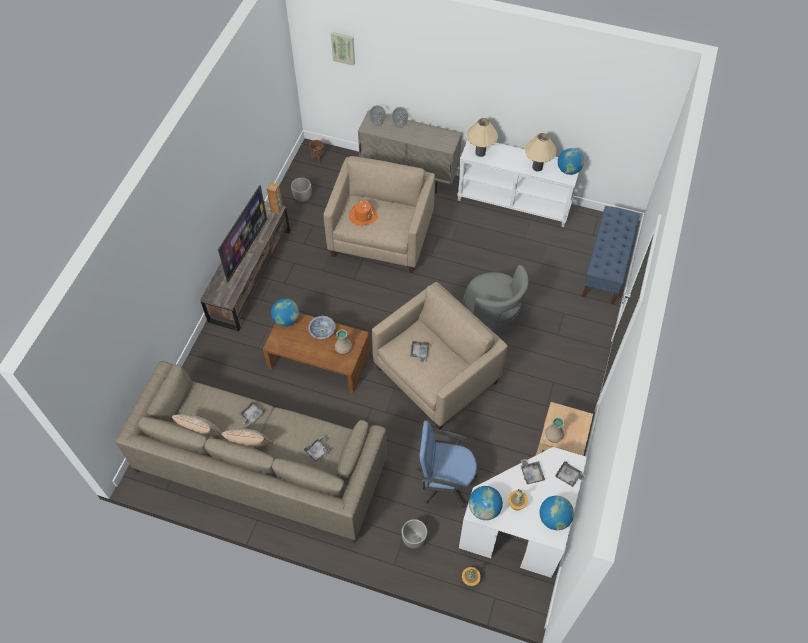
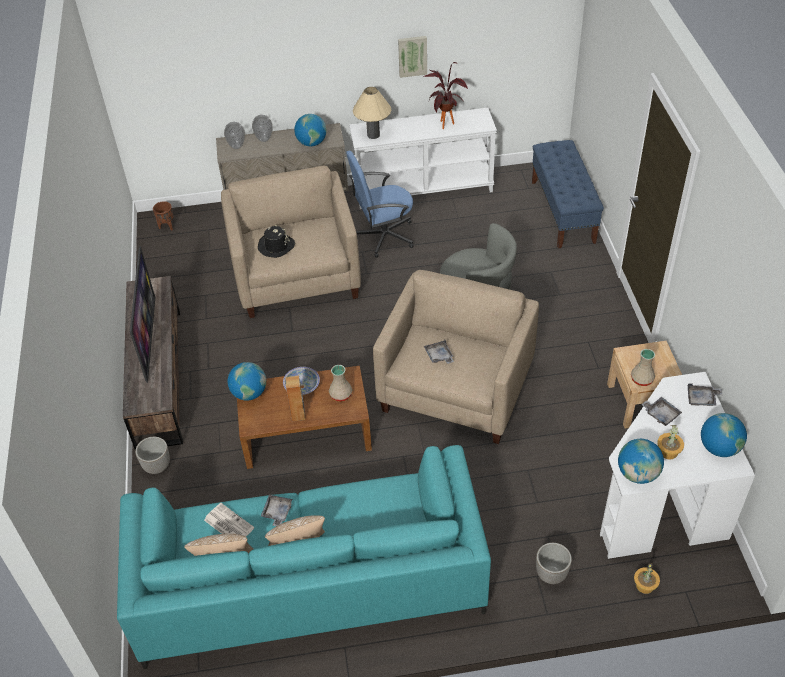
camera: 25 degrees left, 10 degrees down
(218, 408) = (228, 524): none -> newspaper
(261, 465) = (309, 581): beige sofa -> turquoise sofa
(277, 209) = (161, 282): brown speaker -> brown speaker (298, 415)
(303, 198) = (174, 272): planter -> planter (157, 467)
(318, 450) = (388, 514): grey tray -> none
(343, 47) = (170, 61): picture -> picture (412, 55)
(363, 215) = (276, 246): orange hat -> black hat
(445, 481) = (542, 494): blue office chair -> blue office chair (383, 236)
(537, 167) = (445, 127): beige table lamp -> potted plant
(568, 170) = (479, 118): globe -> globe (311, 143)

